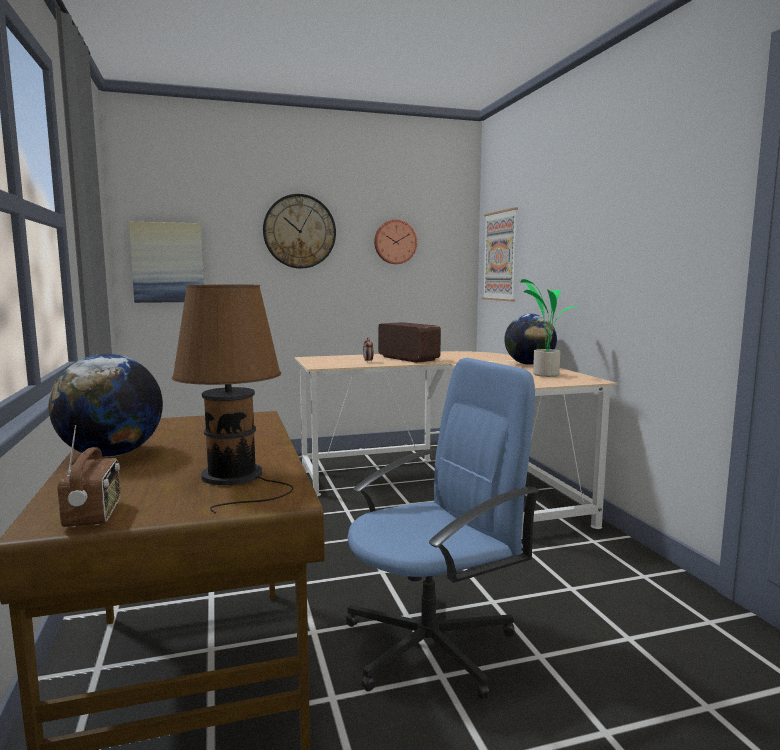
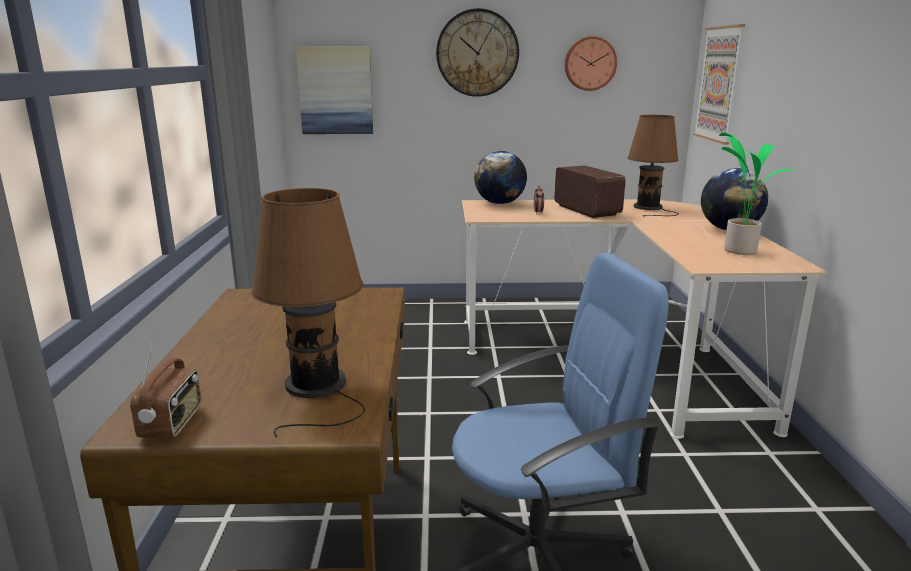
camera: 15 degrees right, 10 degrees up
(111, 454) = (221, 339): globe -> globe (500, 203)
(458, 355) = (649, 208): none -> brown table lamp

